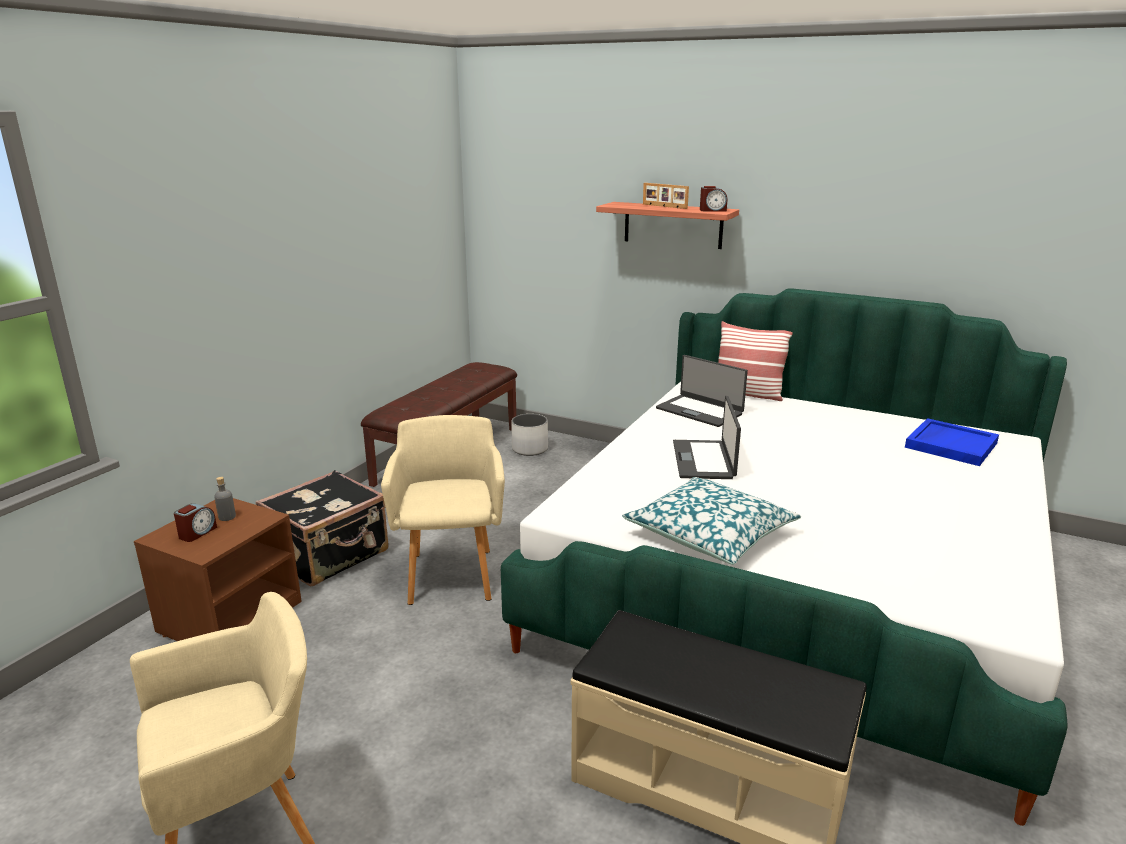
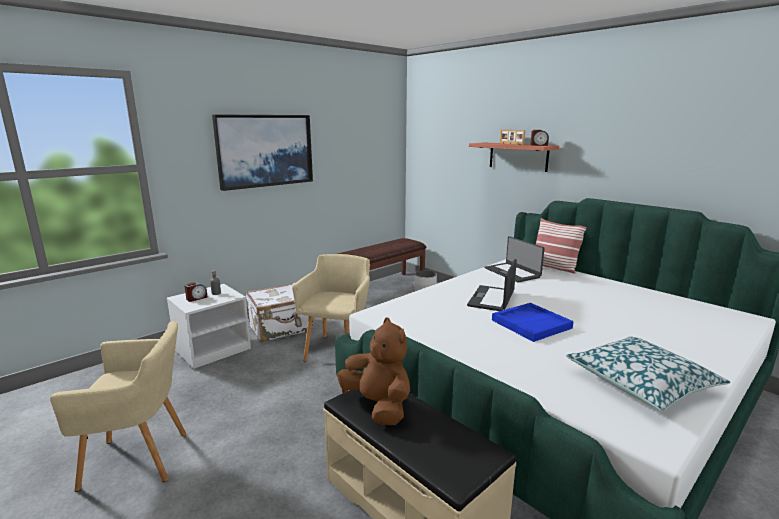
camera: 20 degrees right, 5 degrees down
(230, 616) = (213, 349): brown nightstand -> white nightstand
(259, 240) = (265, 150): none -> picture
(330, 555) = (281, 329): black suitcase -> white suitcase
(654, 657) = (378, 405): none -> brown plush toy
(710, 534) = (460, 339): pillow -> pillow (641, 382)
(950, 445) = (689, 314): blue tray -> blue tray (531, 323)

